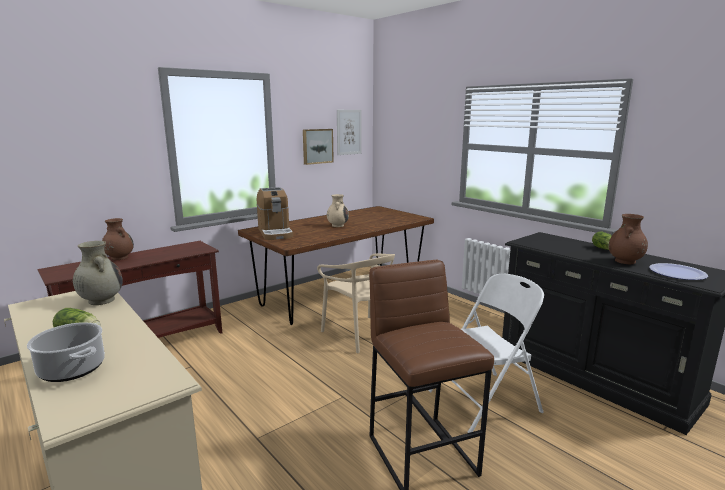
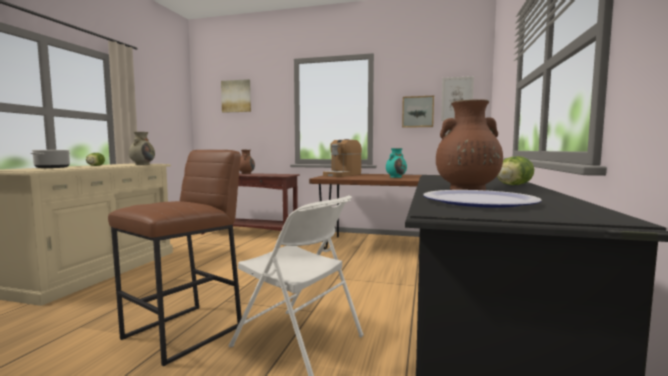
camera: 55 degrees right, 10 degrees down
(48, 124) = (236, 96): none -> picture
(337, 225) = (396, 177): beige vase -> turquoise vase
(360, 334) = (347, 268): beige chair -> none

